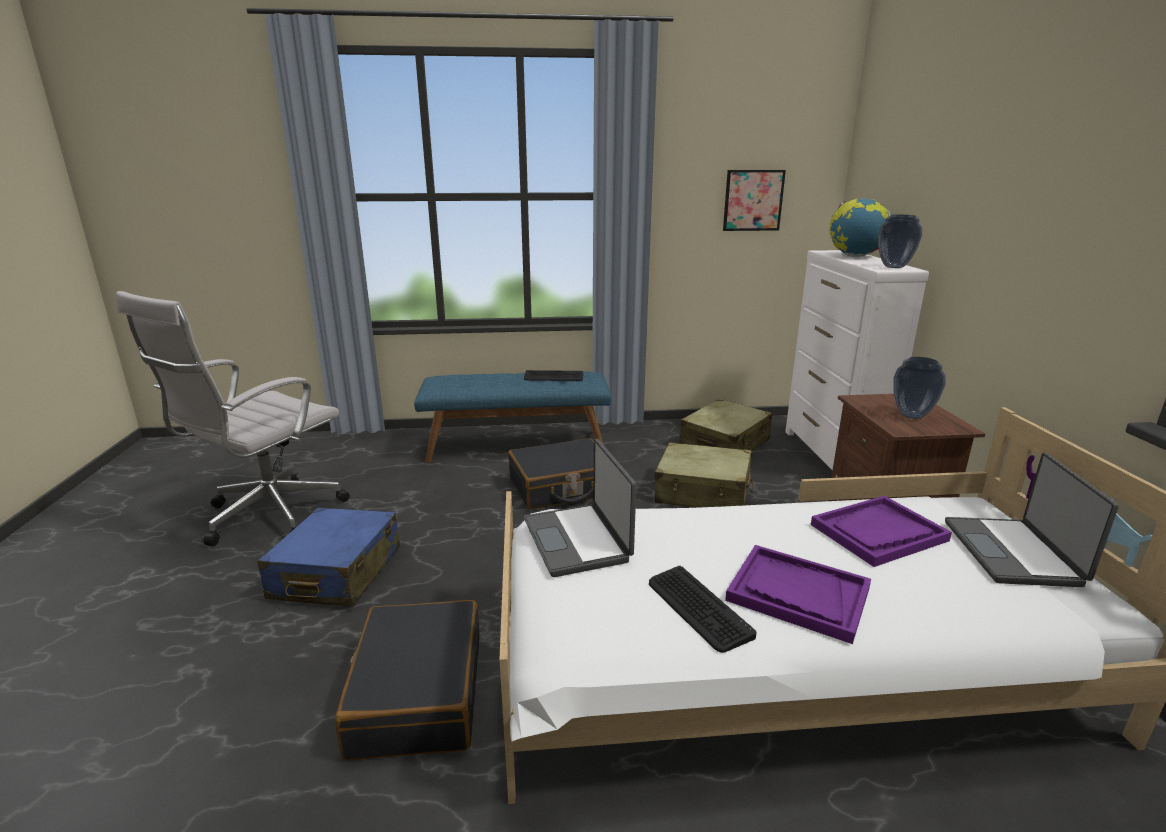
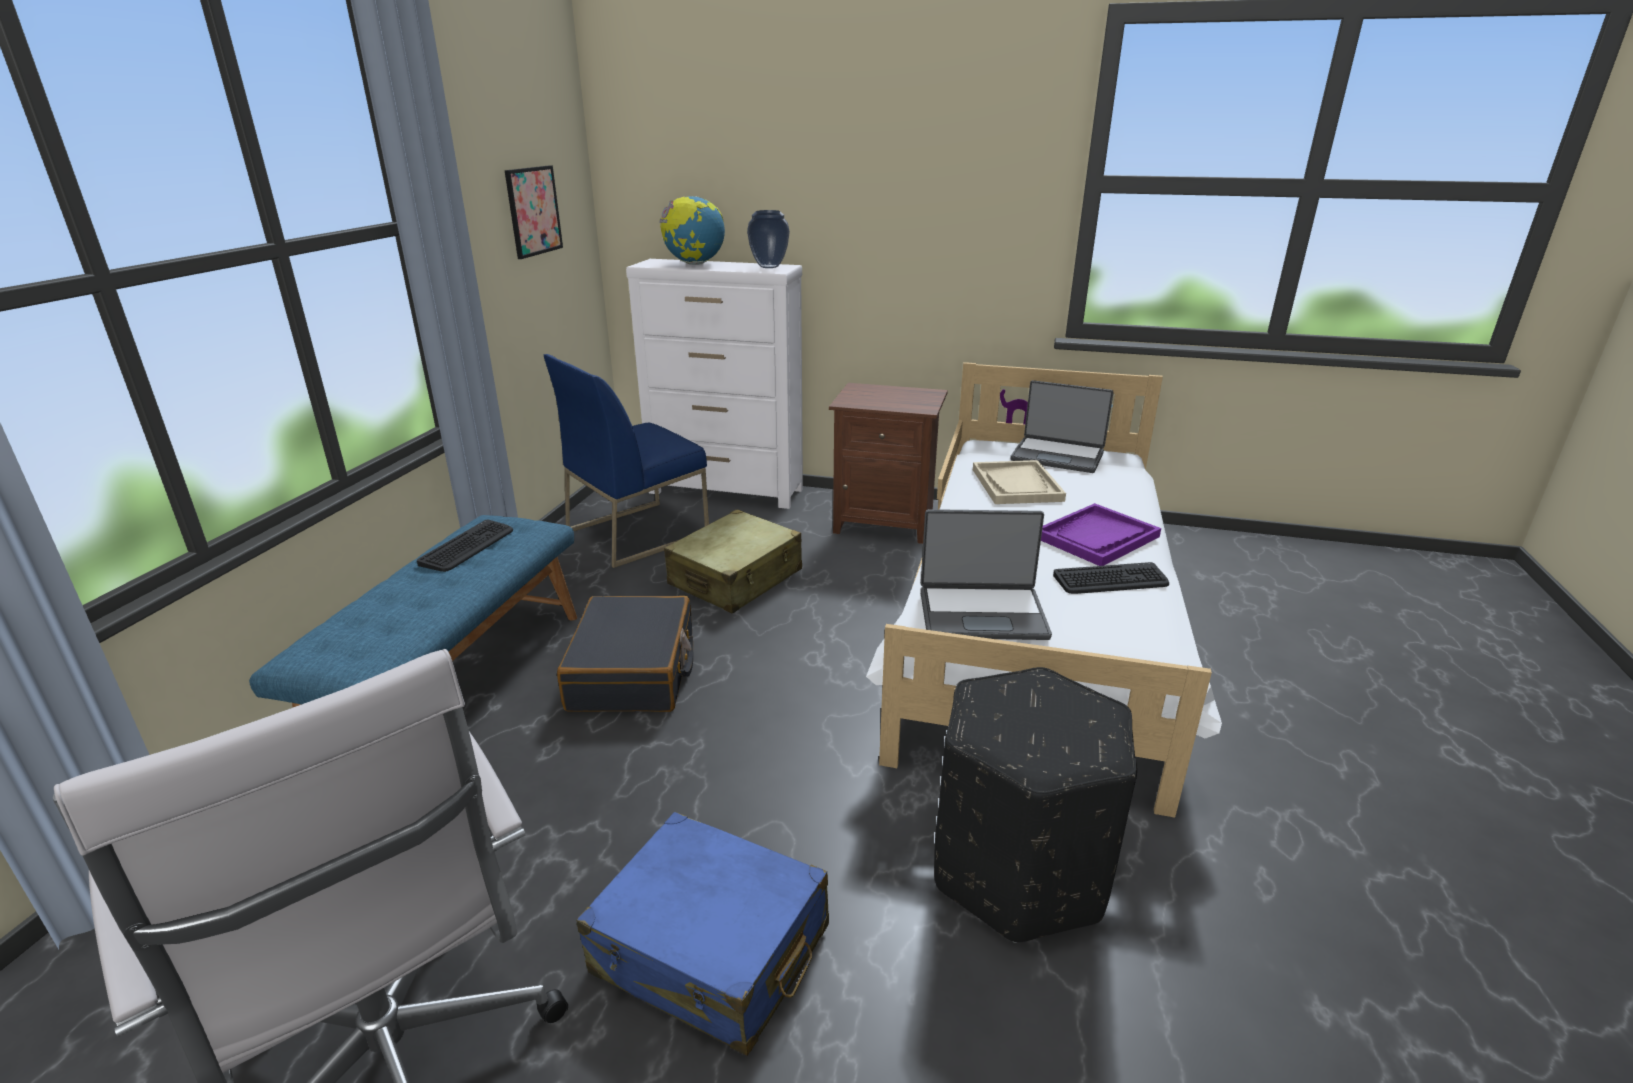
camera: 70 degrees left, 5 degrees up
(417, 694) = (1020, 870): black suitcase -> black ottoman
(725, 444) = (638, 532): beige suitcase -> blue chair
(878, 533) = (1017, 485): purple tray -> beige tray
(911, 415) = (897, 398): vase -> none

